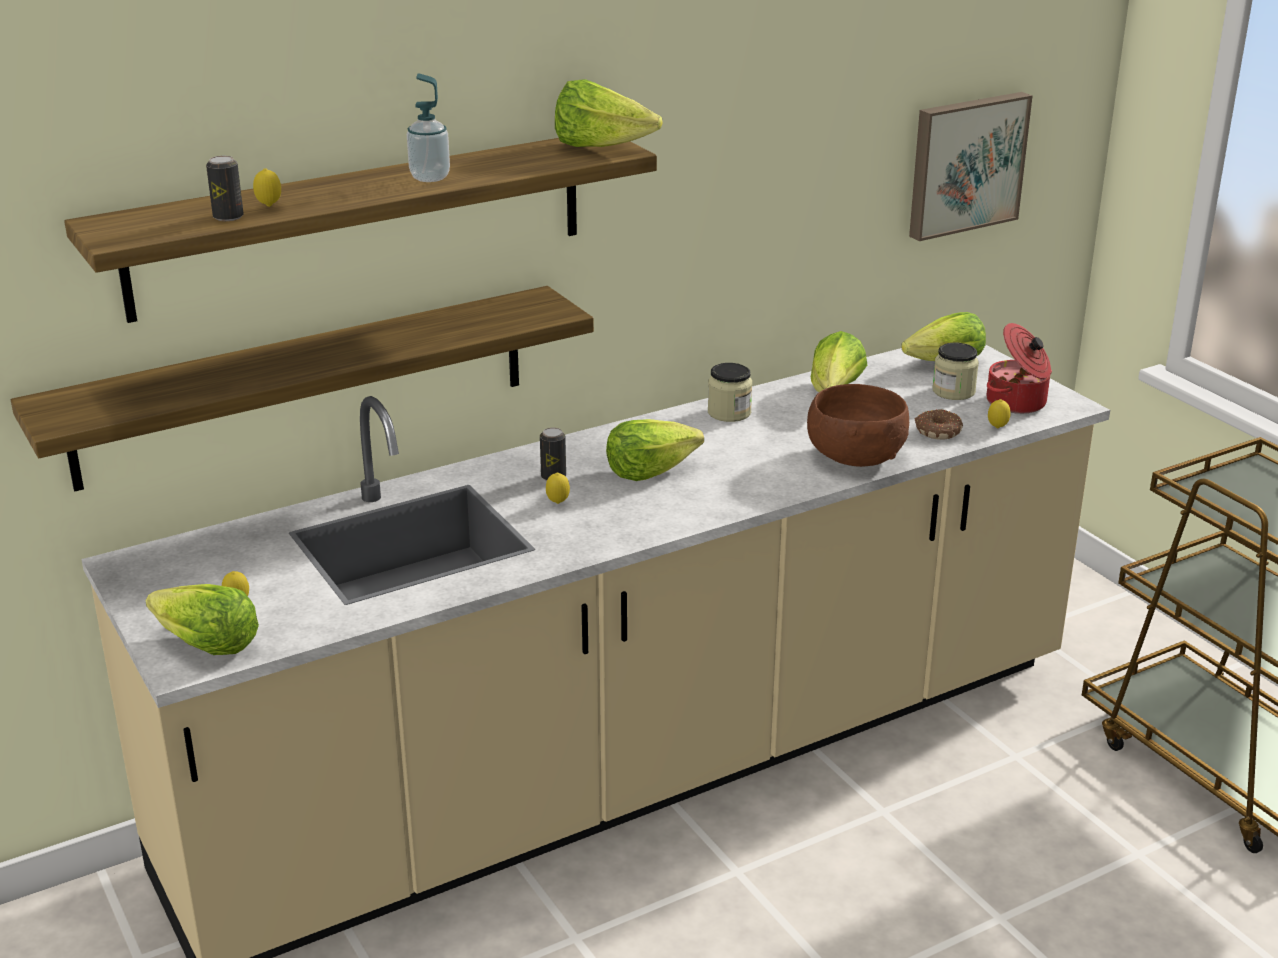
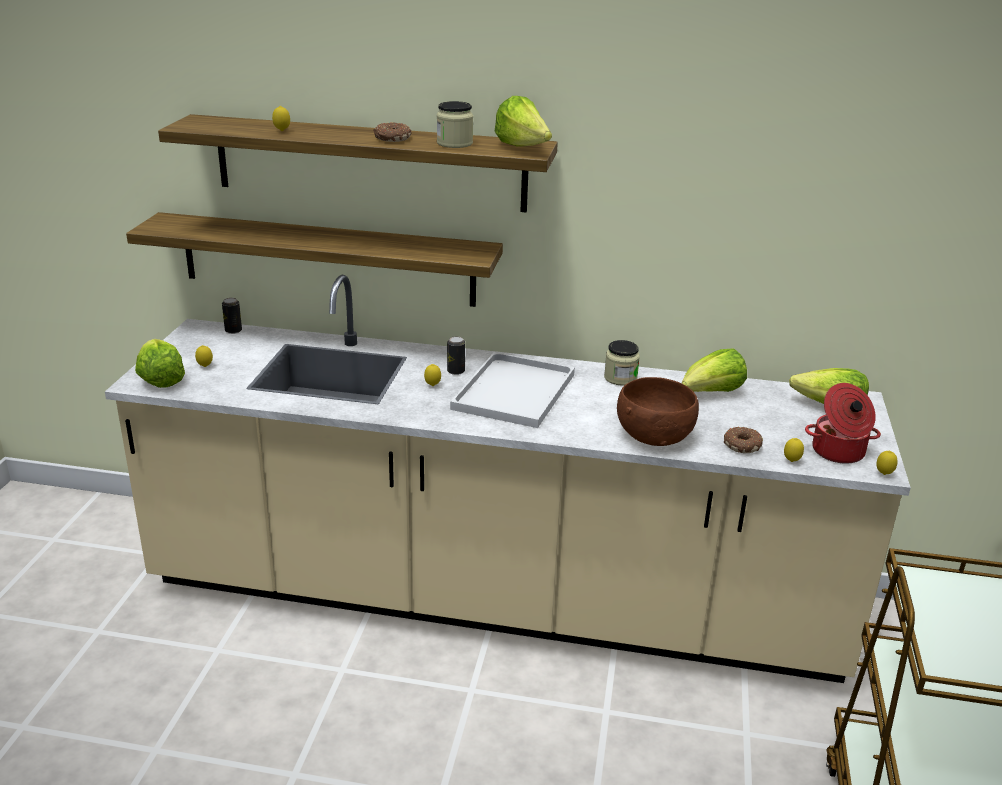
camera: 40 degrees right, 0 degrees up
(228, 217) = (252, 130): can -> can (233, 330)
(430, 177) = (391, 139): soap dispenser -> donut
(650, 470) = (513, 390): lettuce -> white tray
(953, 391) = (801, 426): jar -> jar (454, 143)
(965, 164) = (904, 250): picture -> none
(1077, 407) = (884, 474): none -> lemon

